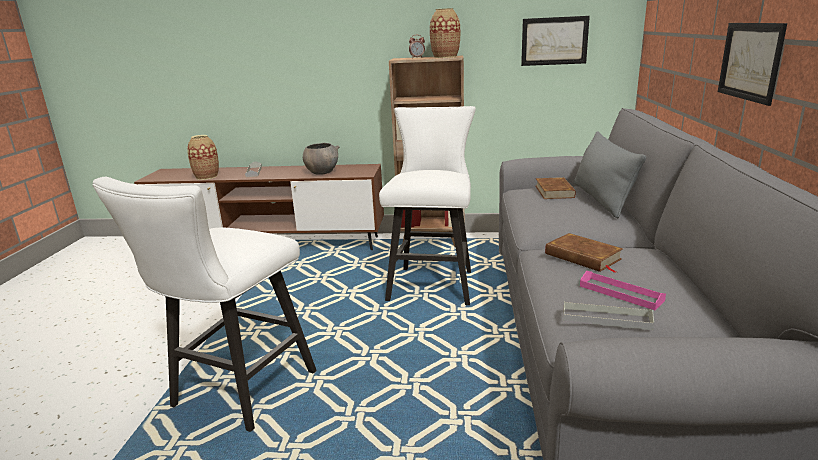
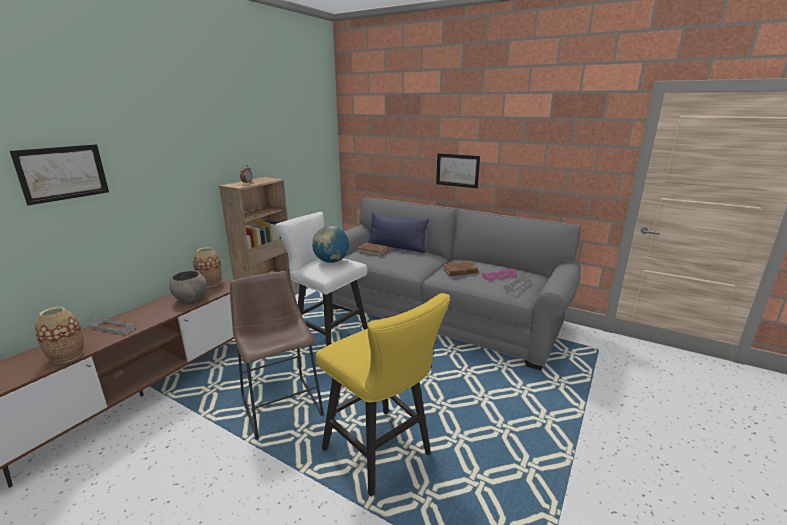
camera: 65 degrees left, 0 degrees up
(237, 393) = (382, 454): white stool -> yellow stool
(294, 302) = (280, 403): none -> brown stool
(433, 173) = (331, 261): none -> globe
(445, 57) = (265, 180): vase -> vase (210, 283)
(554, 41) = (305, 161): picture -> picture (63, 173)
(601, 199) = (397, 247): grey pillow -> blue pillow

